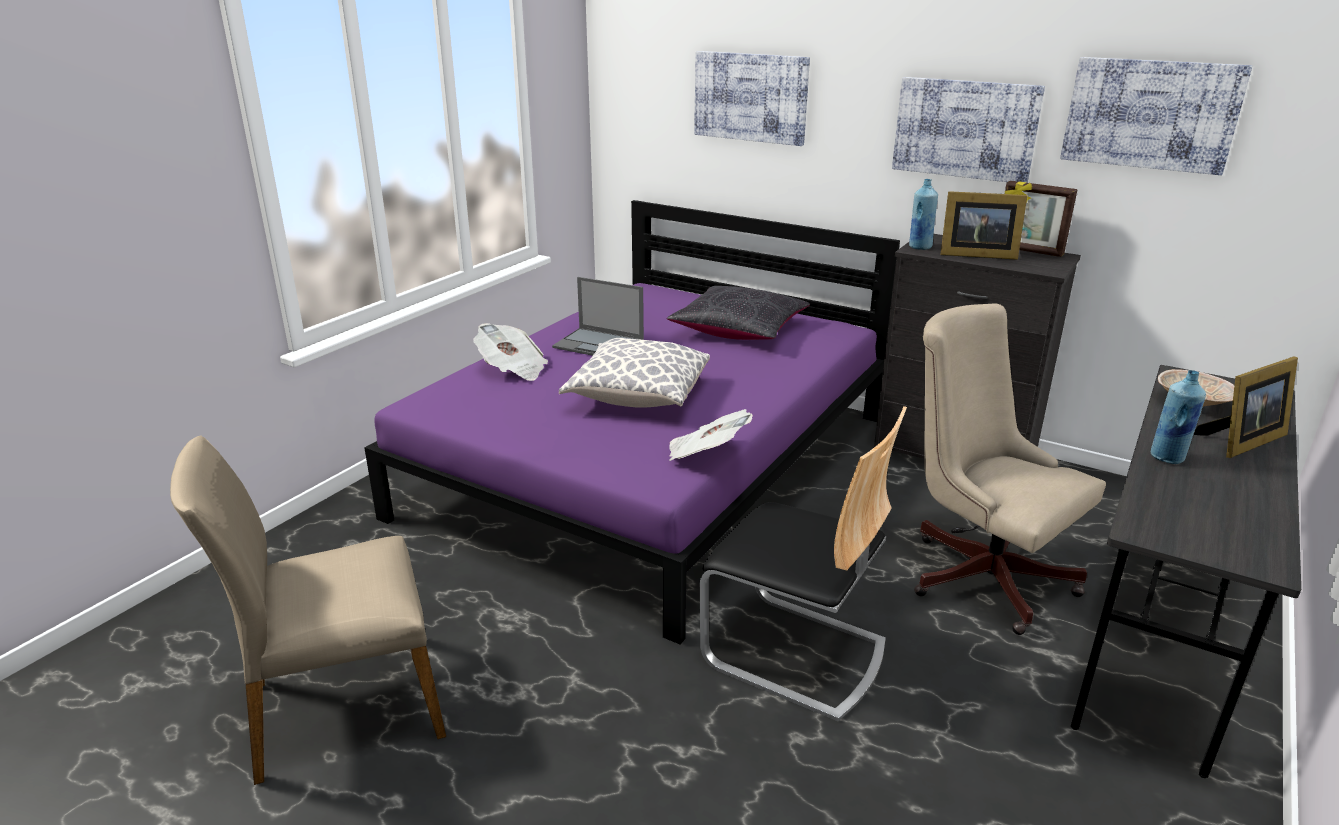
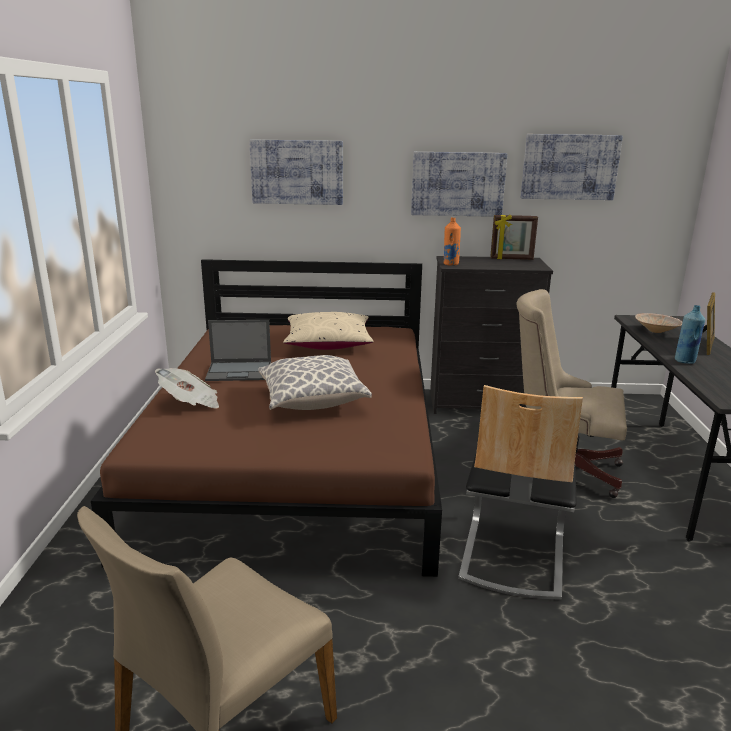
camera: 30 degrees left, 5 degrees down
(654, 464) = (298, 457): purple bed -> brown bed
(706, 455) = (409, 428): newspaper -> none
(738, 330) = (328, 343): black pillow -> beige pillow
(795, 653) = (512, 554): chair -> chair turned 105 degrees clockwise
(919, 247) = (450, 264): blue bottle -> orange bottle
(975, 254) = (487, 264): picture frame -> none

